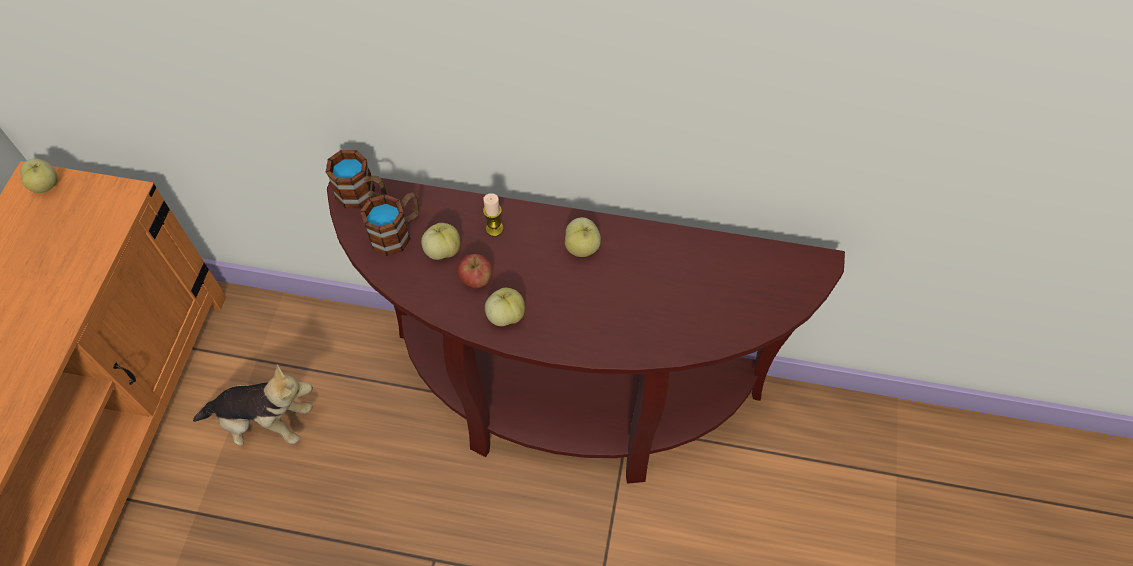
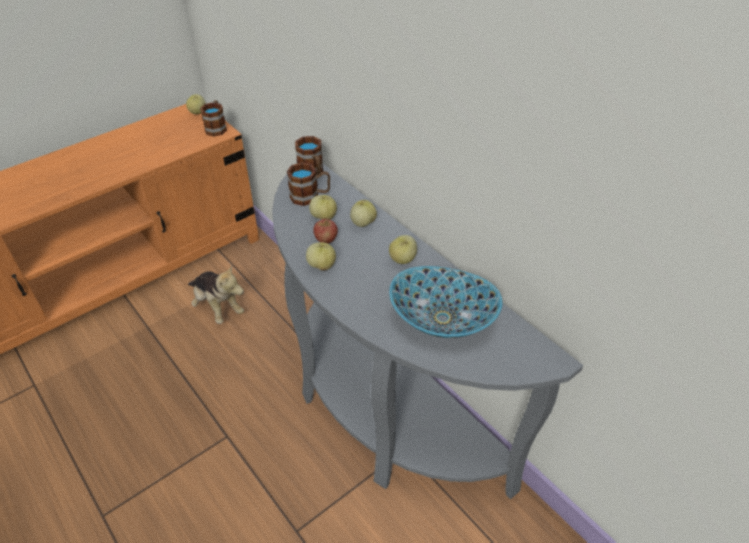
camera: 40 degrees right, 15 degrees down
(105, 193) = (216, 127): none -> mug
(494, 229) = (363, 223): candle -> apple
(568, 403) = (381, 409): brown console table -> grey console table
(685, 290) = (442, 318): none -> bowl

